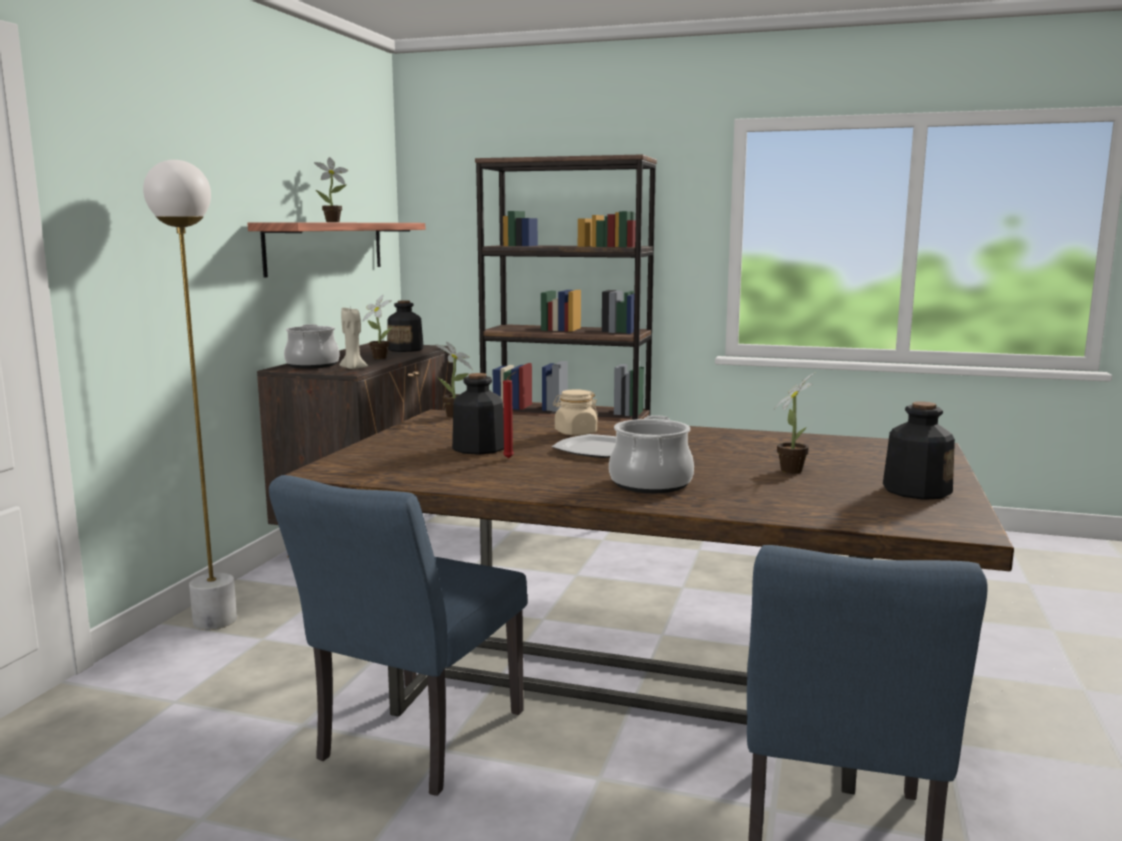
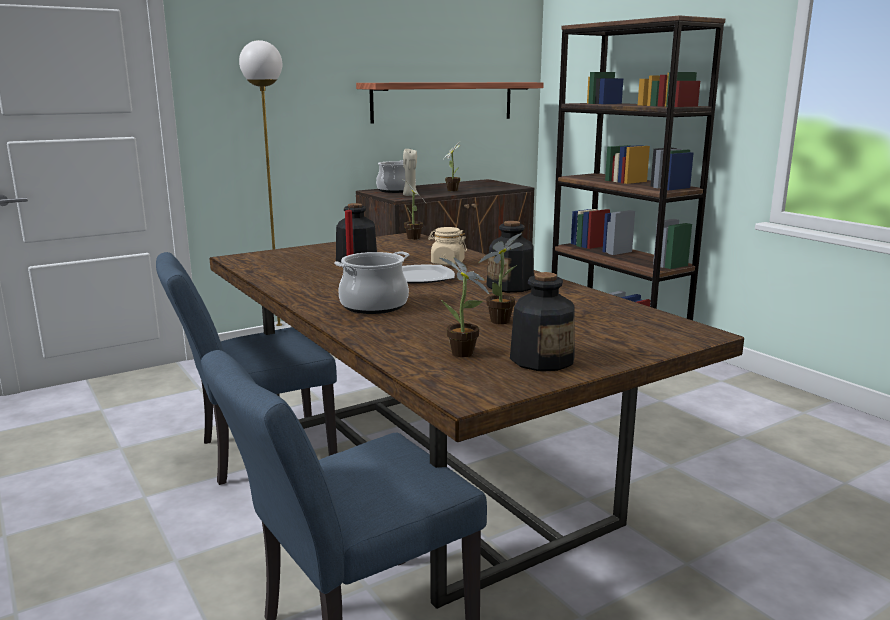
camera: 40 degrees right, 5 degrees up
(334, 222) = (442, 82): potted plant -> potted plant (464, 354)
(406, 349) = (491, 186): bottle -> bottle (510, 286)

